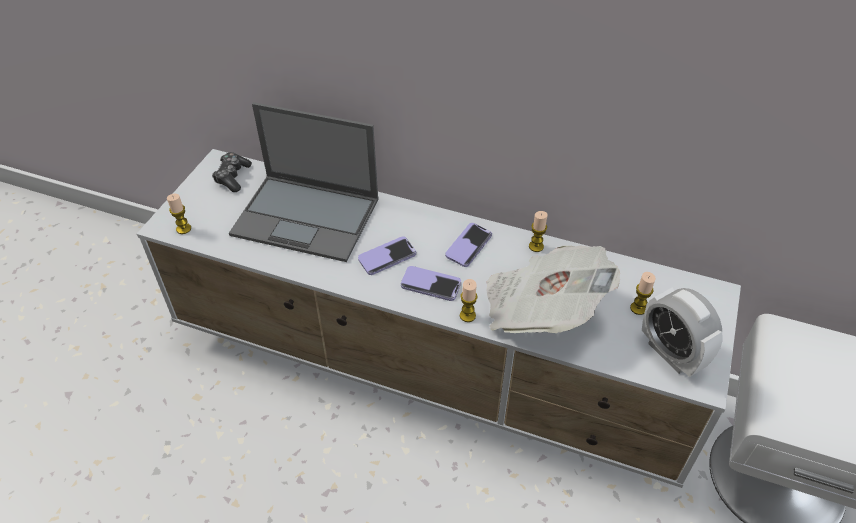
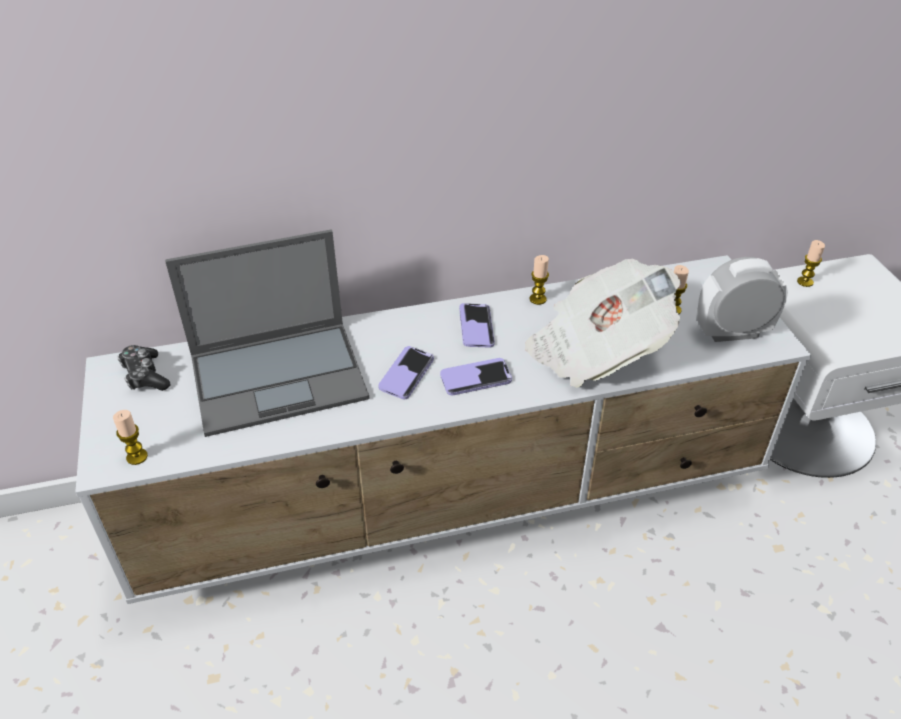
camera: 35 degrees left, 5 degrees down
(467, 315) = (538, 388): candle -> candle (805, 282)
(671, 353) = (732, 333): alarm clock -> alarm clock turned 150 degrees clockwise

